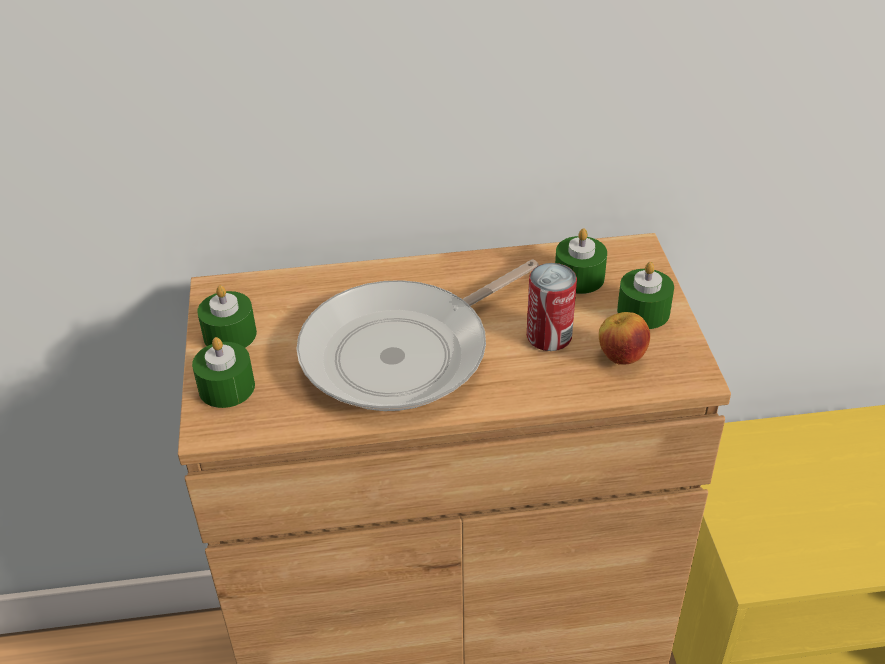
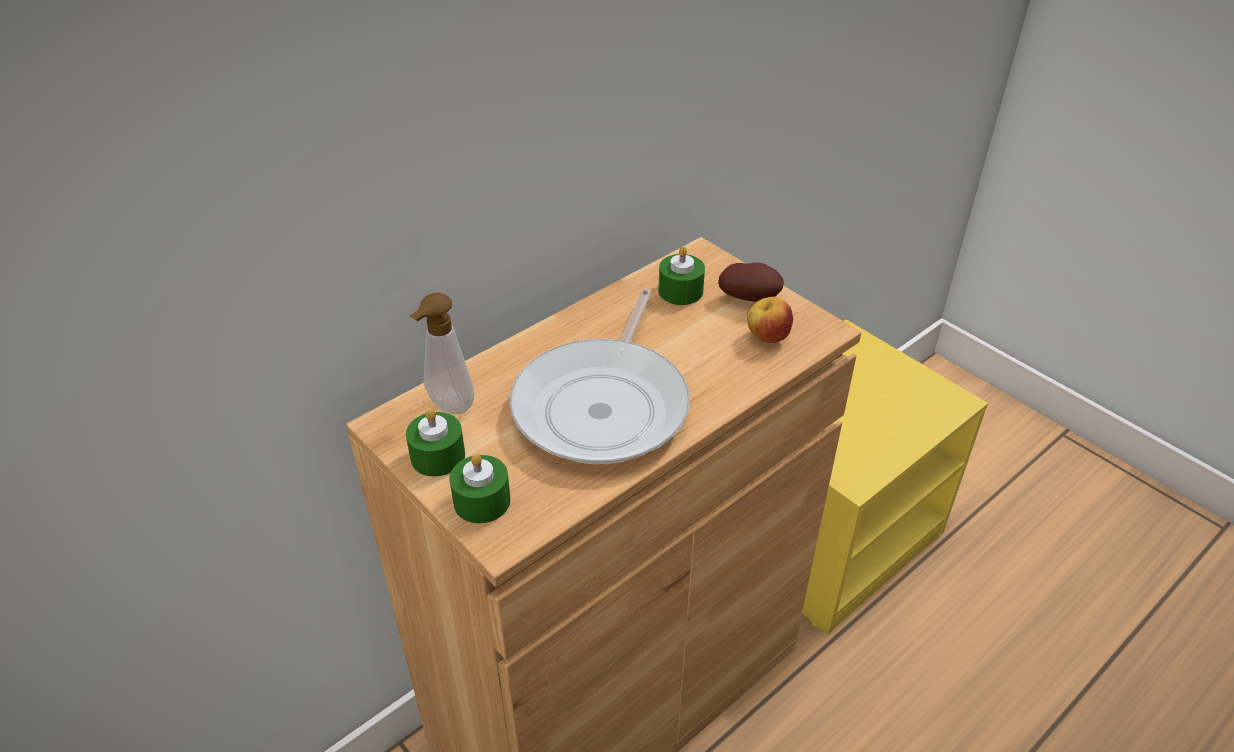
camera: 35 degrees left, 0 degrees up
(276, 297) = (448, 407): none -> soap dispenser
(549, 336) = (702, 344): can -> none
(643, 311) = (750, 298): green candle -> potato

